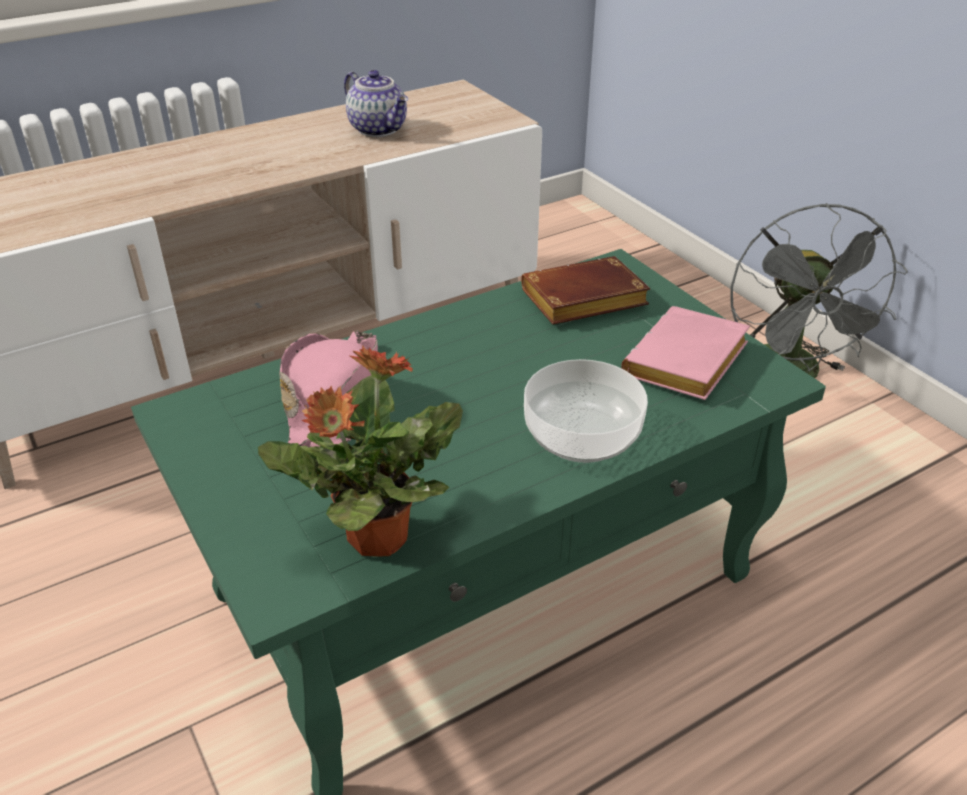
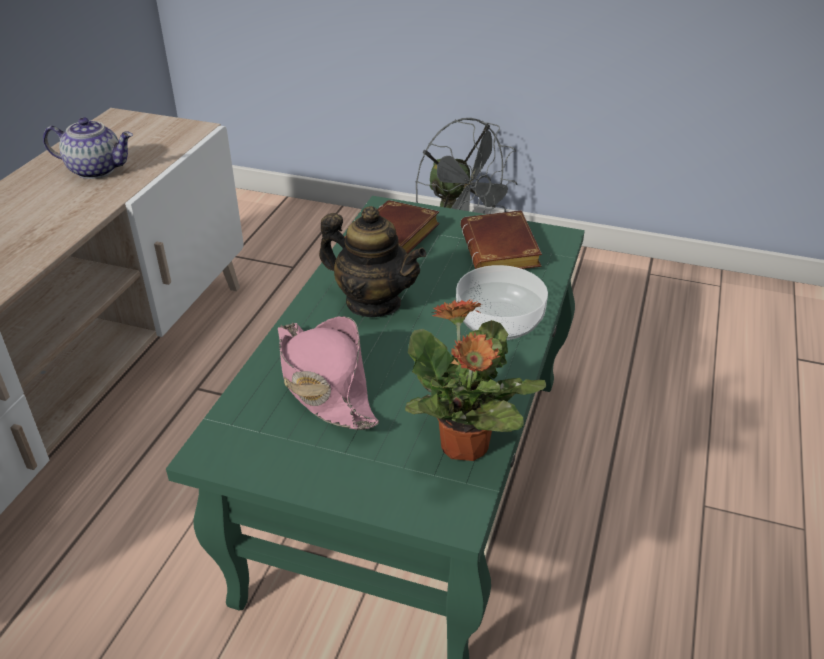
camera: 40 degrees left, 0 degrees up
(479, 353) = (373, 303): none -> teapot
(687, 365) = (503, 251): pink book -> brown book

